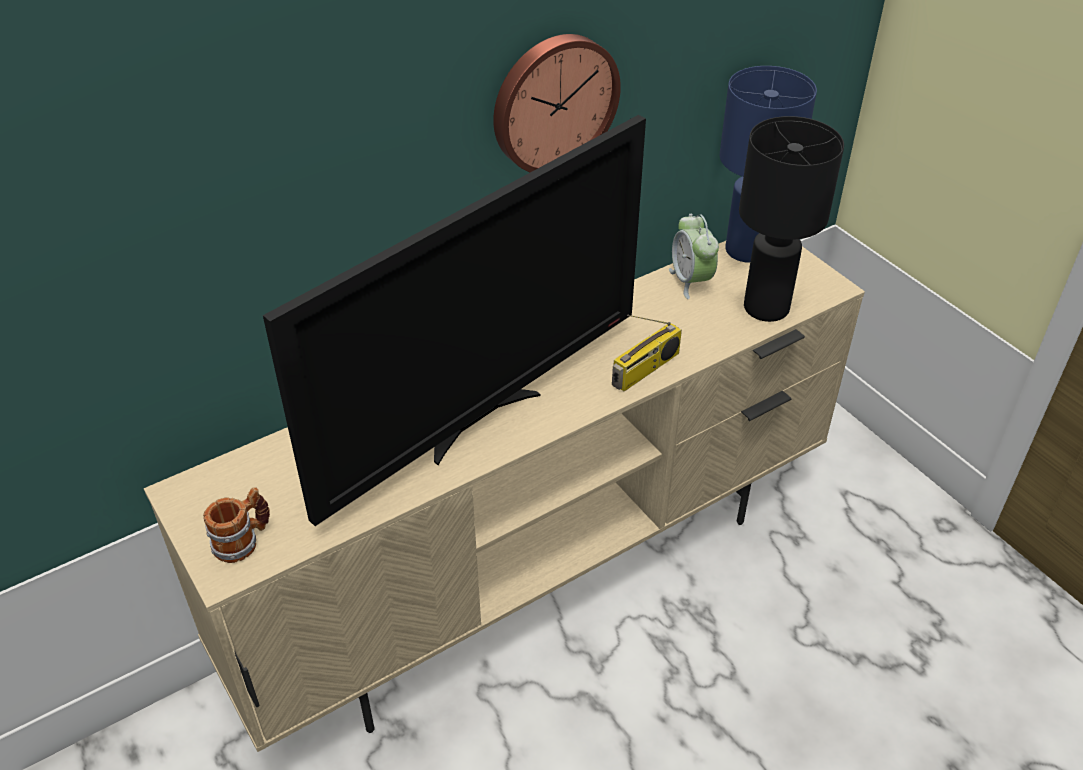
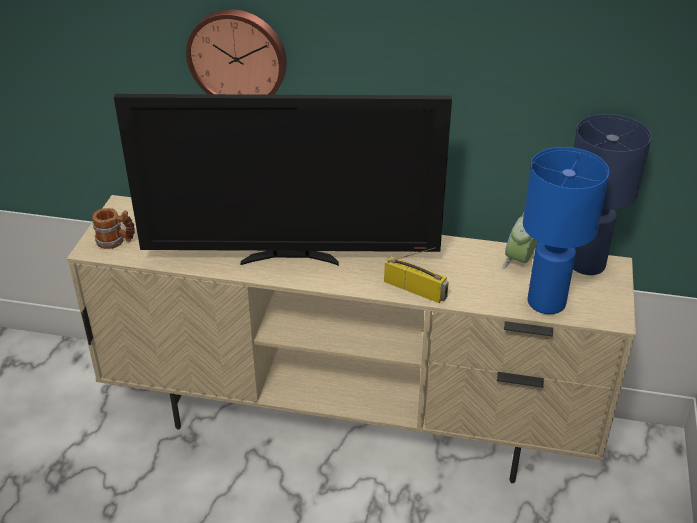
camera: 45 degrees right, 5 degrees down
(553, 102) = (424, 71): wall clock -> wall clock (238, 56)
(645, 370) = (416, 289): radio -> radio turned 150 degrees counterclockwise
(765, 309) = (545, 303): black table lamp -> blue table lamp

